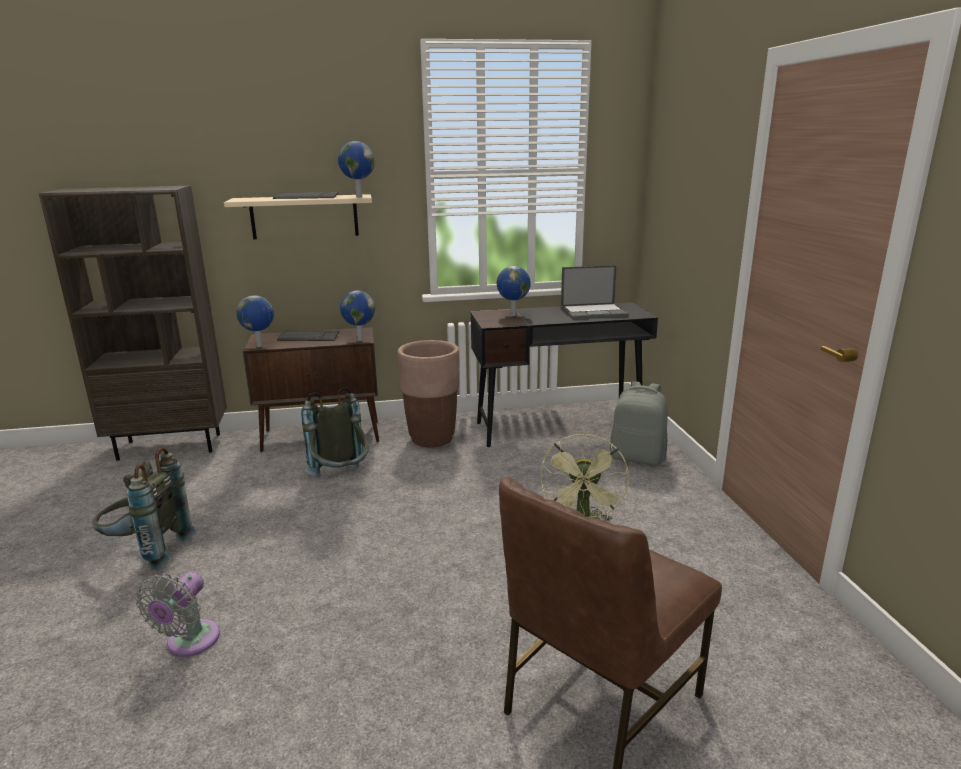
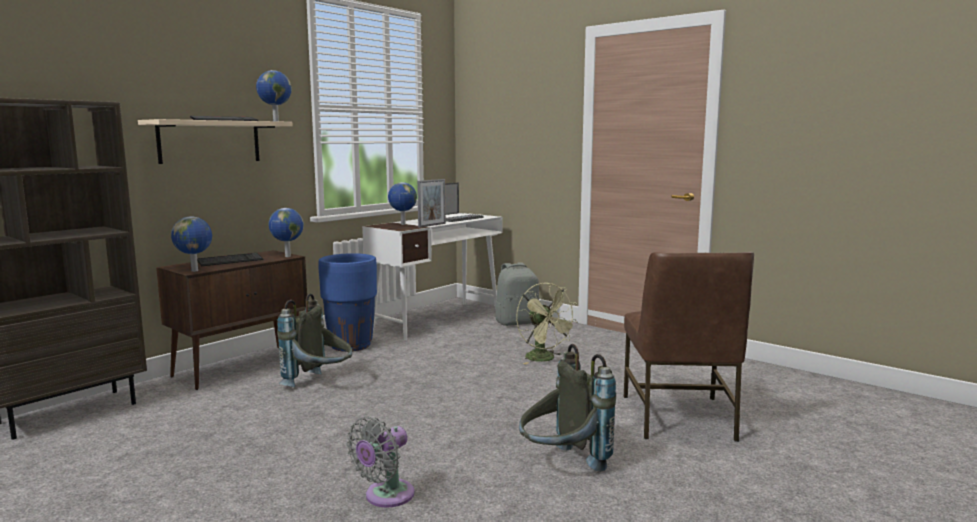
camera: 40 degrees left, 10 degrees down
(147, 551) = (218, 474): grey backpack -> grey backpack (562, 465)
(189, 643) = (385, 496): grey fan -> grey fan turned 60 degrees clockwise
(432, 438) = (351, 345): brown planter -> blue planter
(536, 322) = (432, 225): none -> picture frame
(559, 427) = (438, 319): black desk -> white desk

